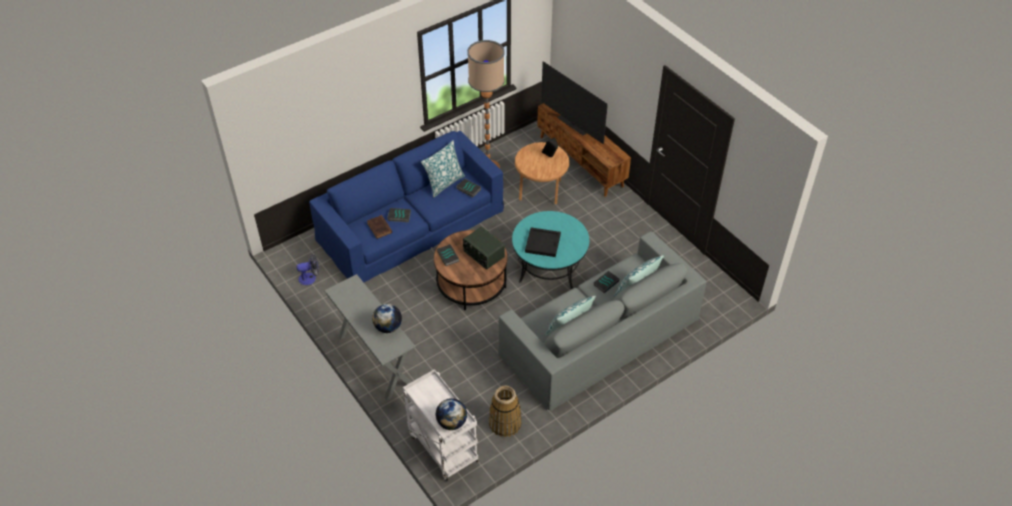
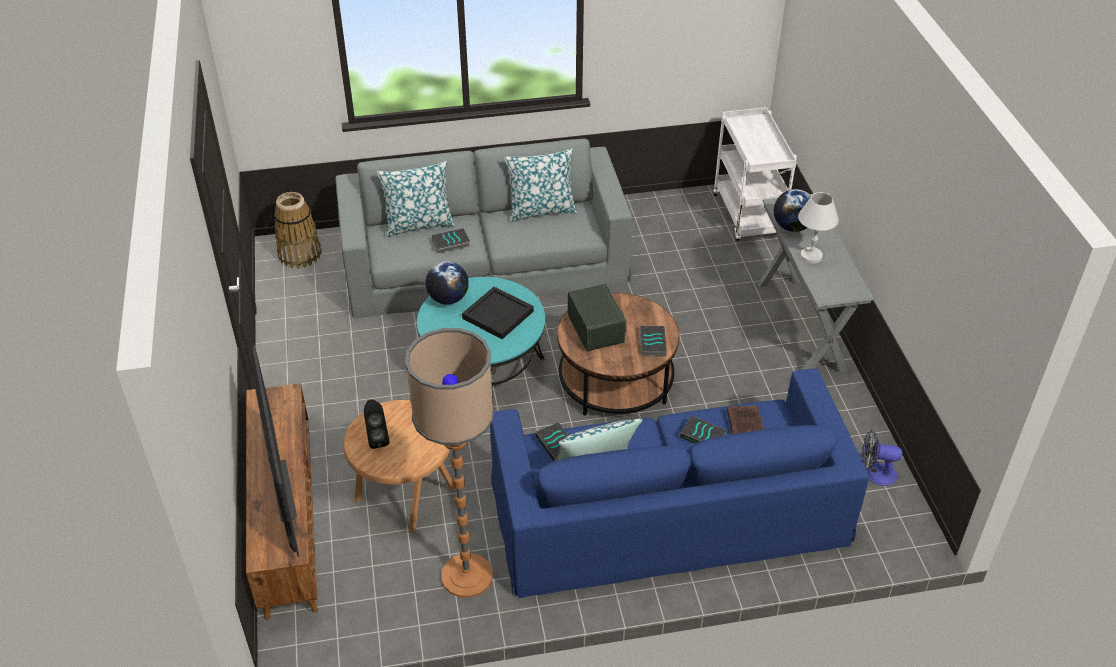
camera: 155 degrees left, 5 degrees down
(369, 307) = (810, 256): none -> white table lamp
(452, 422) = (749, 125): globe -> globe (448, 299)
(504, 423) = (663, 216): basket -> basket (300, 254)

